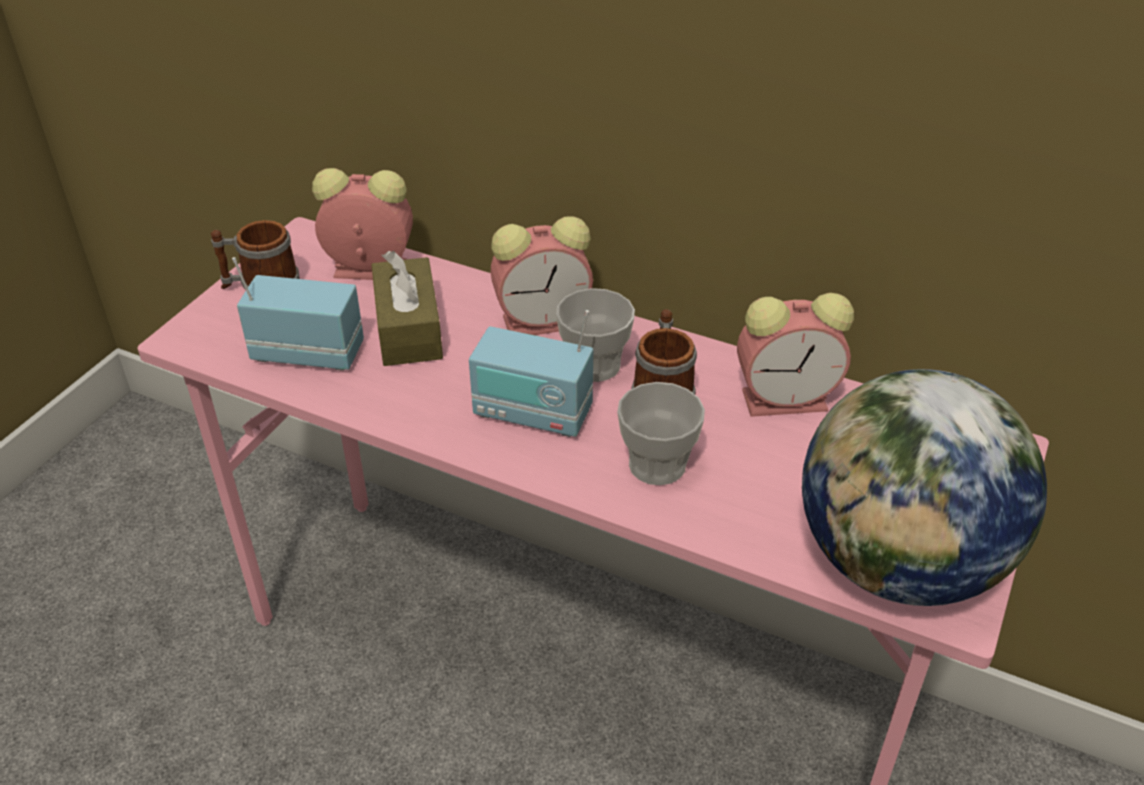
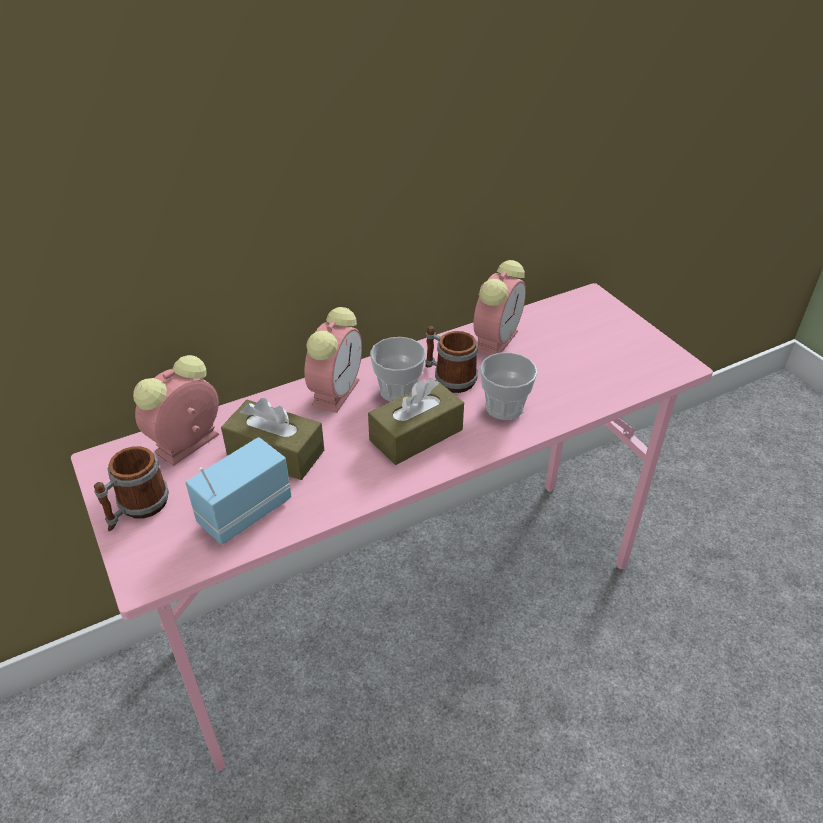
camera: 55 degrees left, 0 degrees up
(532, 414) = (416, 435): radio -> brown tissue box
(899, 564) = (639, 366): globe -> none

